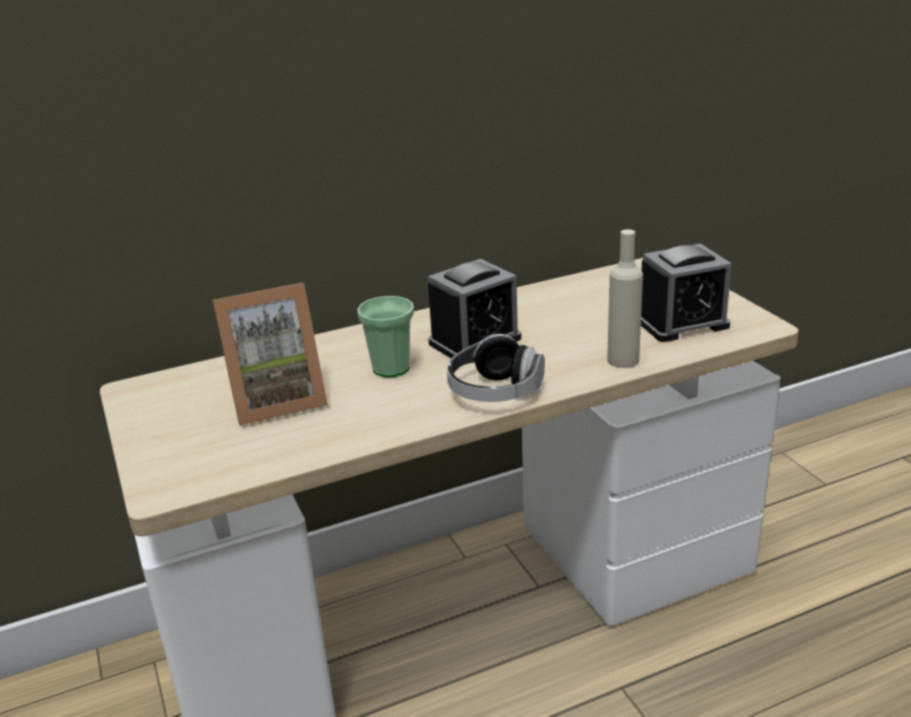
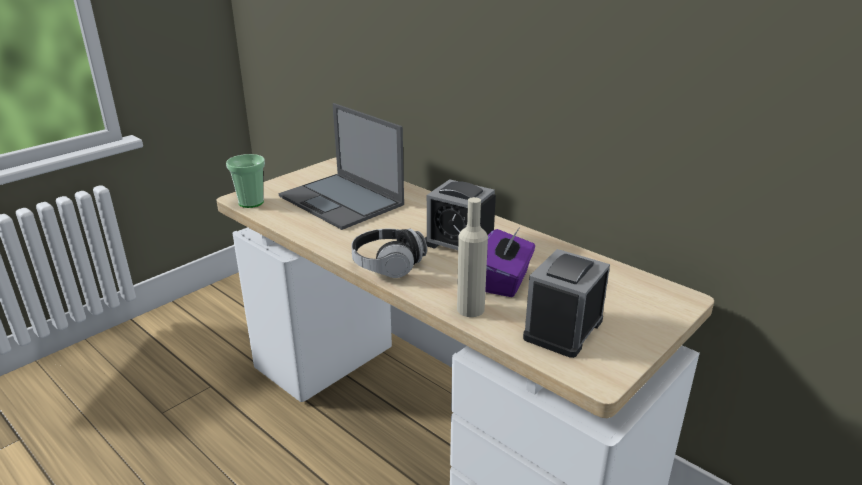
camera: 65 degrees right, 0 degrees up
(276, 400) = (342, 201): picture frame -> laptop
(391, 368) = (400, 223): cup -> cup (251, 202)
(577, 332) = (504, 281): none -> purple tissue box
(682, 323) = (563, 329): alarm clock -> alarm clock turned 75 degrees clockwise

